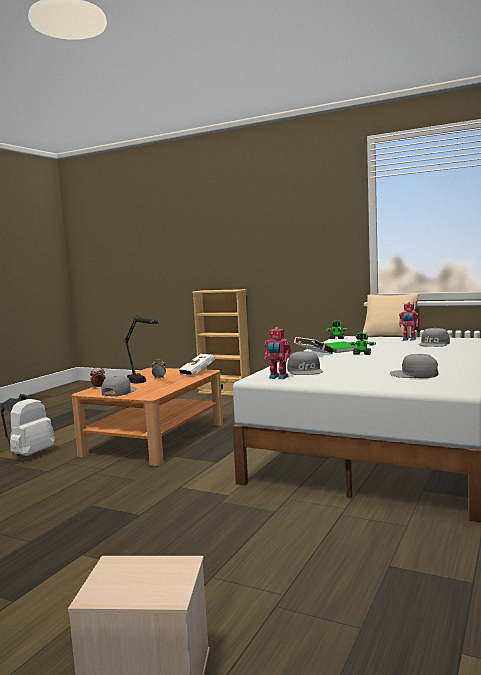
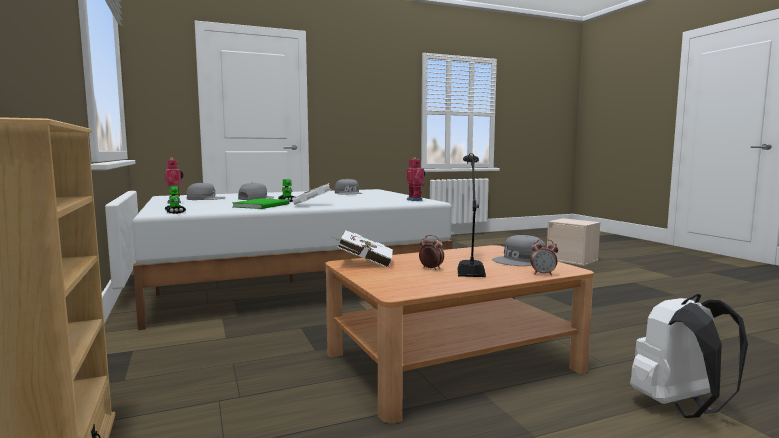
camera: 140 degrees left, 0 degrees up
(305, 371) = (381, 200): grey cap -> grey cap (255, 198)
(390, 335) = (138, 207): beige pillow -> none

